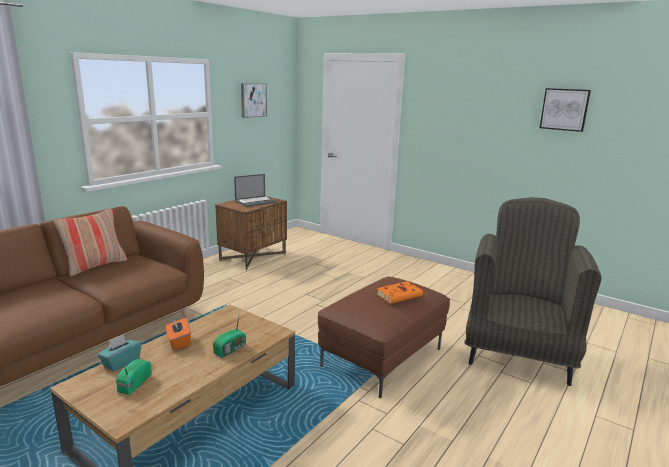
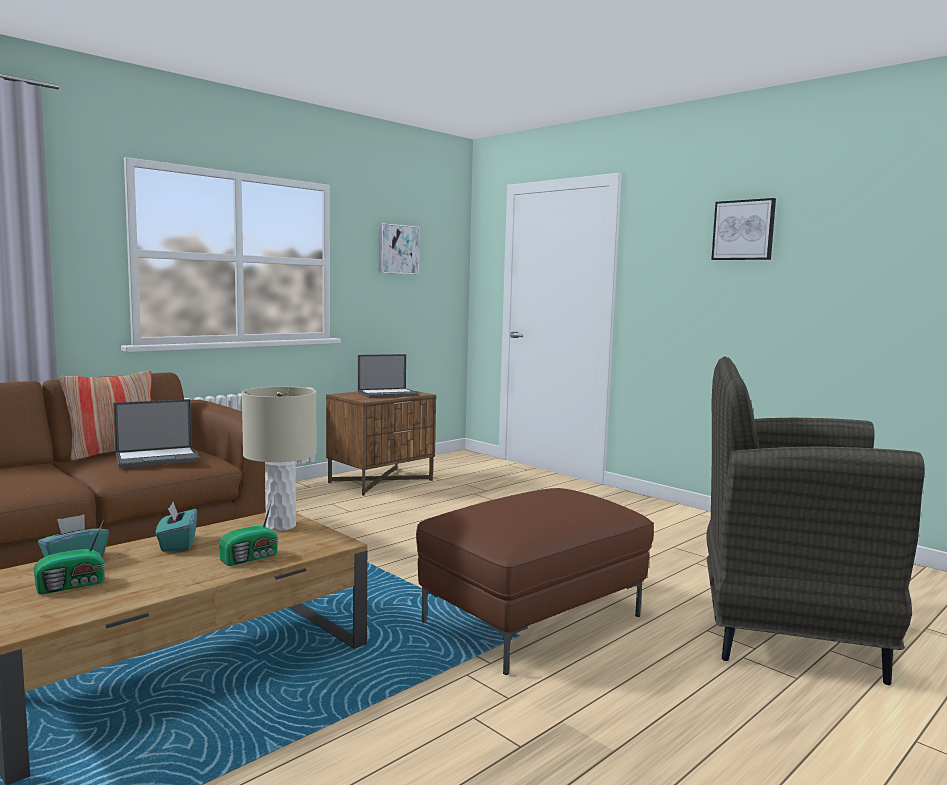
camera: 10 degrees right, 10 degrees down
(131, 270) = (158, 458): none -> laptop
(133, 384) = (73, 585): radio -> radio turned 150 degrees counterclockwise
(179, 342) = (177, 544): orange tissue box -> turquoise tissue box
(235, 320) = (281, 526): none -> beige table lamp
(400, 295) = (559, 505): orange book -> none
(518, 352) = (785, 632): grey armchair -> grey armchair turned 105 degrees counterclockwise
(564, 109) = (873, 233): picture -> picture (743, 230)

